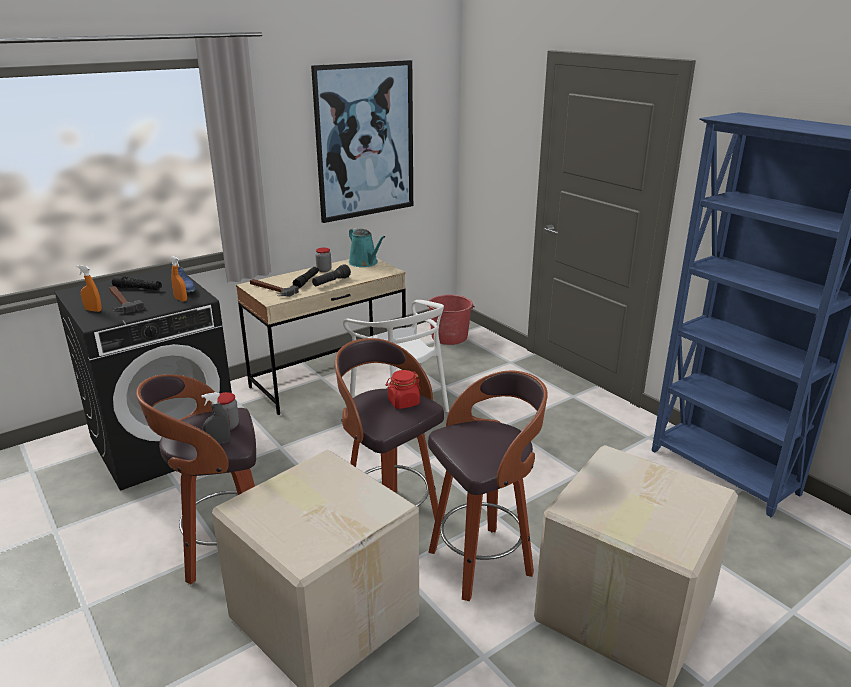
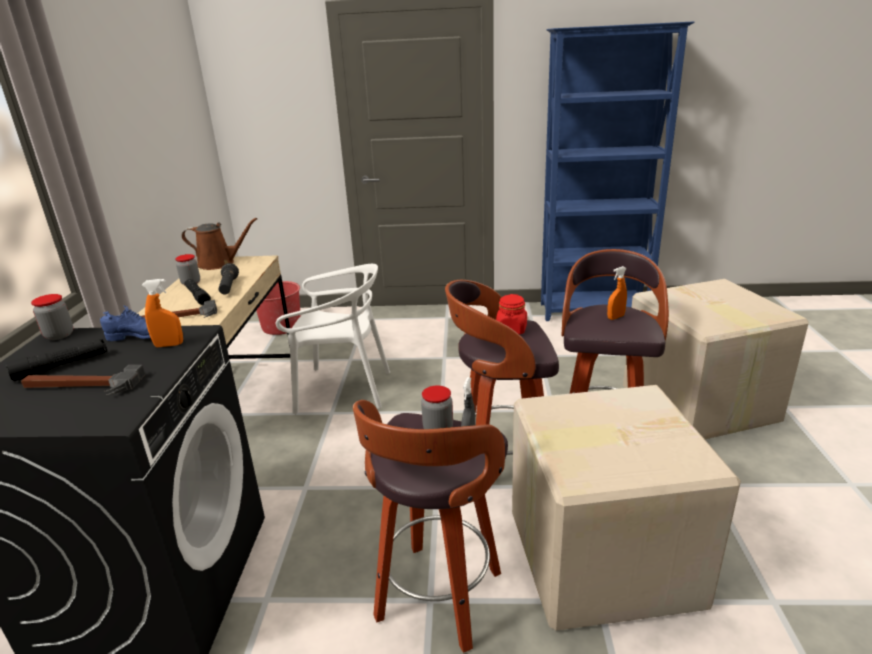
camera: 50 degrees left, 0 degrees up
(93, 310) = (62, 413): orange spray bottle -> orange spray bottle (615, 317)
(170, 272) = (59, 335): none -> jar
(365, 141) = (152, 122): picture -> none
(365, 263) = (219, 263): turquoise watering can -> brown watering can

